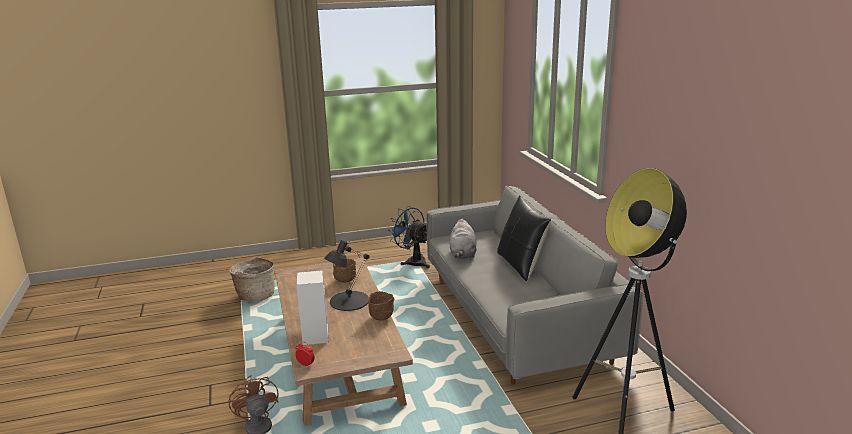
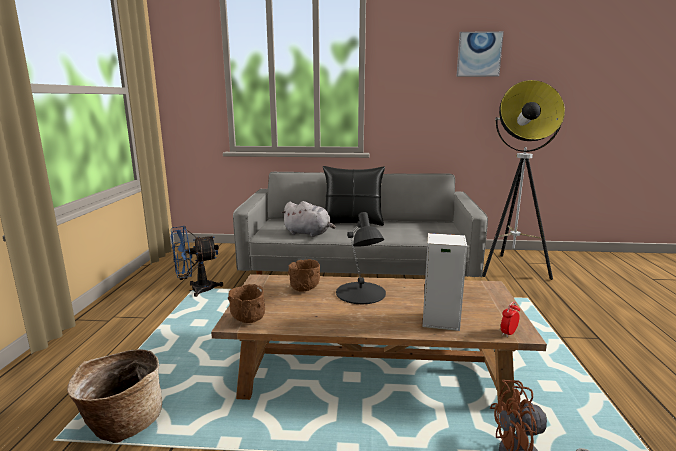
camera: 70 degrees left, 5 degrees down
(382, 317) = (411, 282): brown bowl -> brown bowl (248, 319)
(705, 106) = (479, 54): none -> picture

